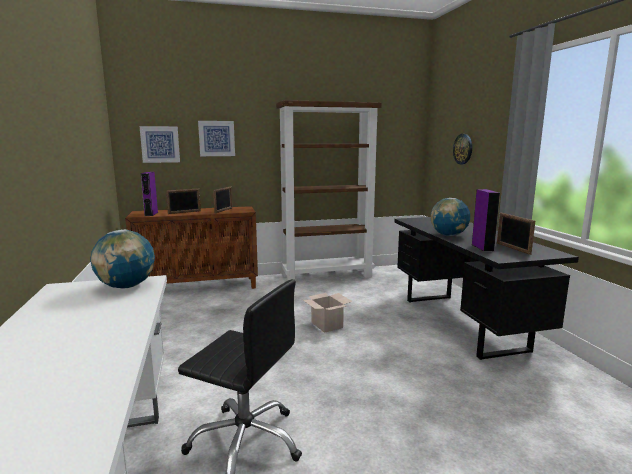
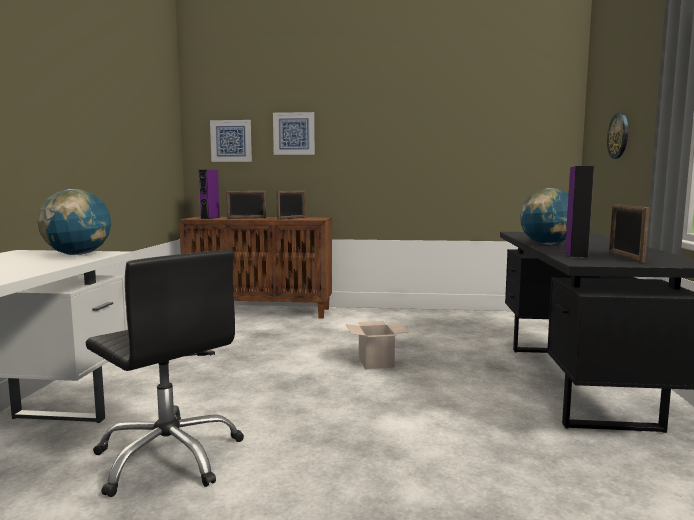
camera: 20 degrees right, 5 degrees down
(327, 275) = (425, 314): brown bookcase -> none

